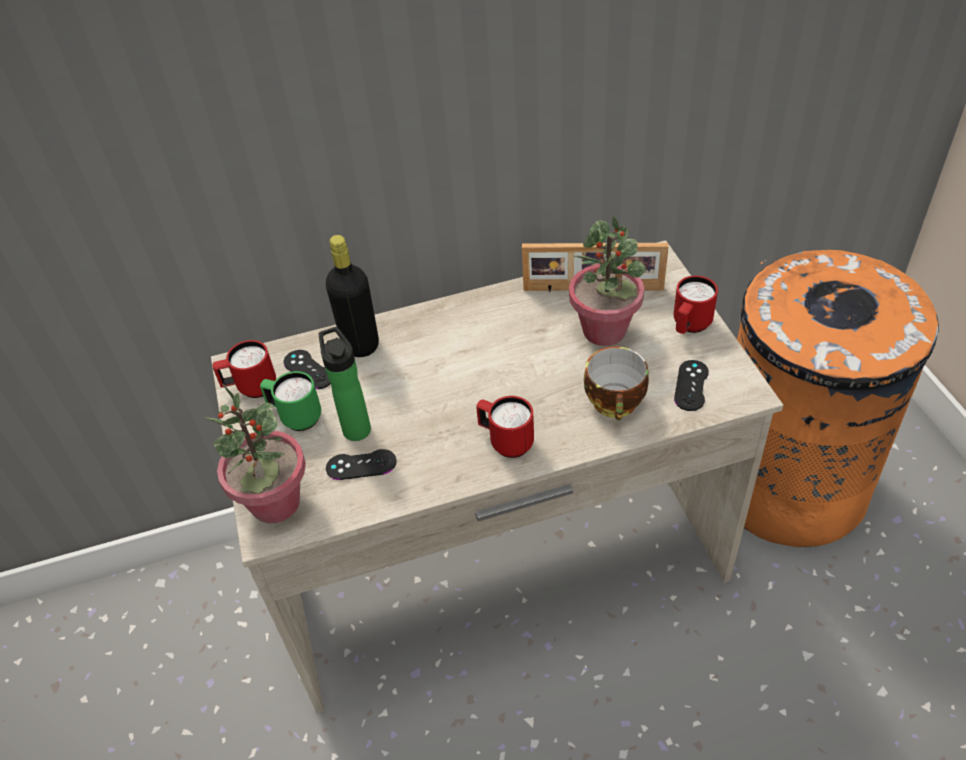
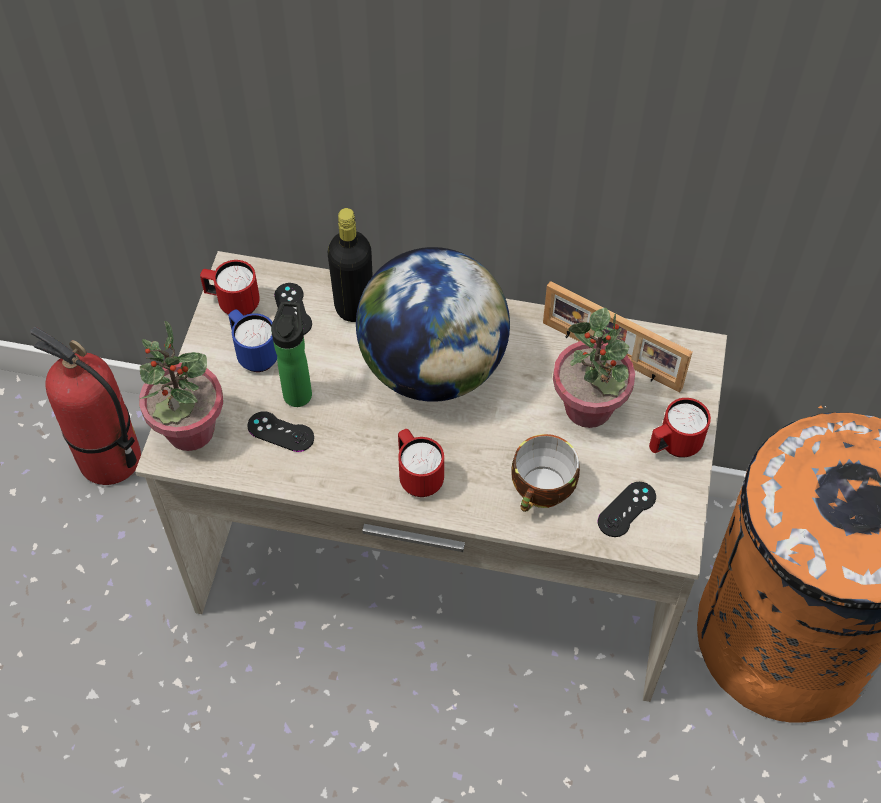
camera: 25 degrees right, 10 degrees up
(164, 626) = (109, 459): none -> fire extinguisher
(296, 417) = (254, 354): green mug -> blue mug
(459, 358) = (433, 367): none -> globe

